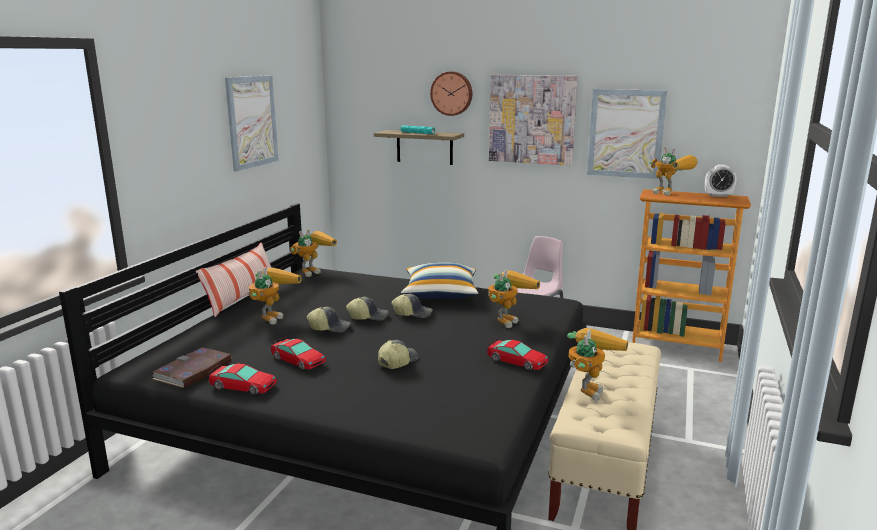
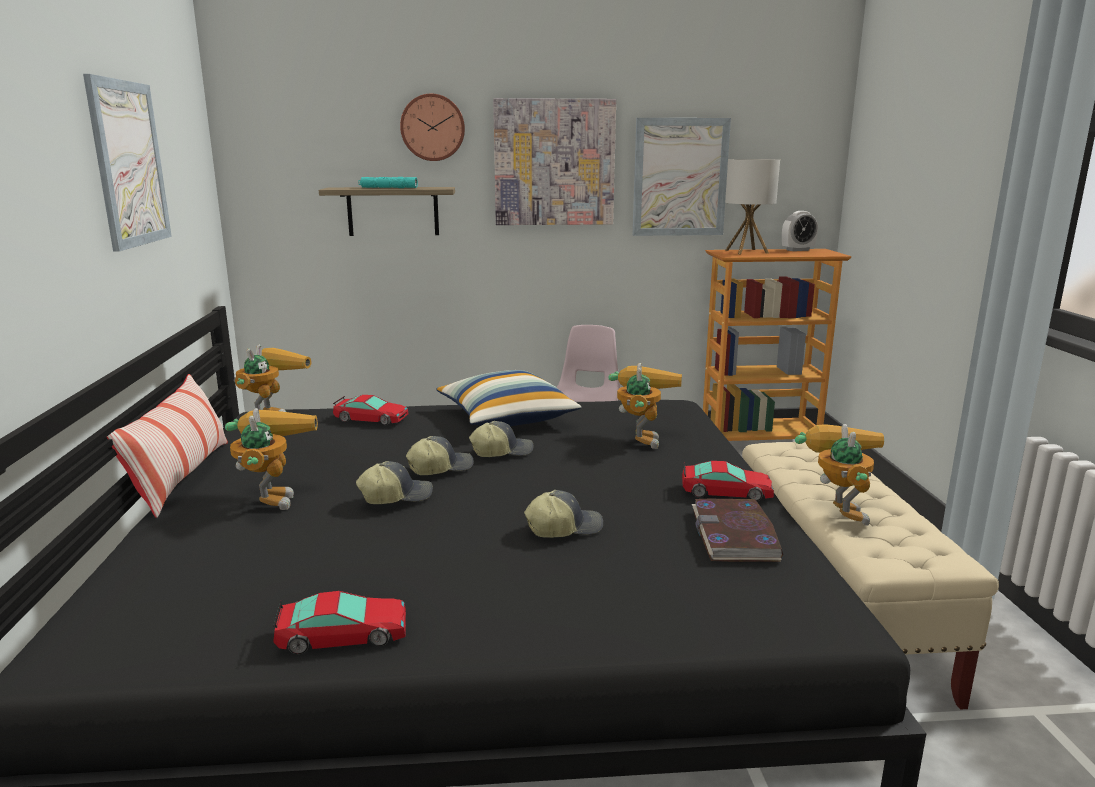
camera: 25 degrees left, 0 degrees up
(194, 371) = (209, 629): book -> book (735, 535)
(297, 360) = (398, 562): toy car -> toy car (371, 419)
(397, 361) = (564, 528): cap -> cap turned 60 degrees clockwise
(671, 194) = (747, 252): toy robot -> table lamp

